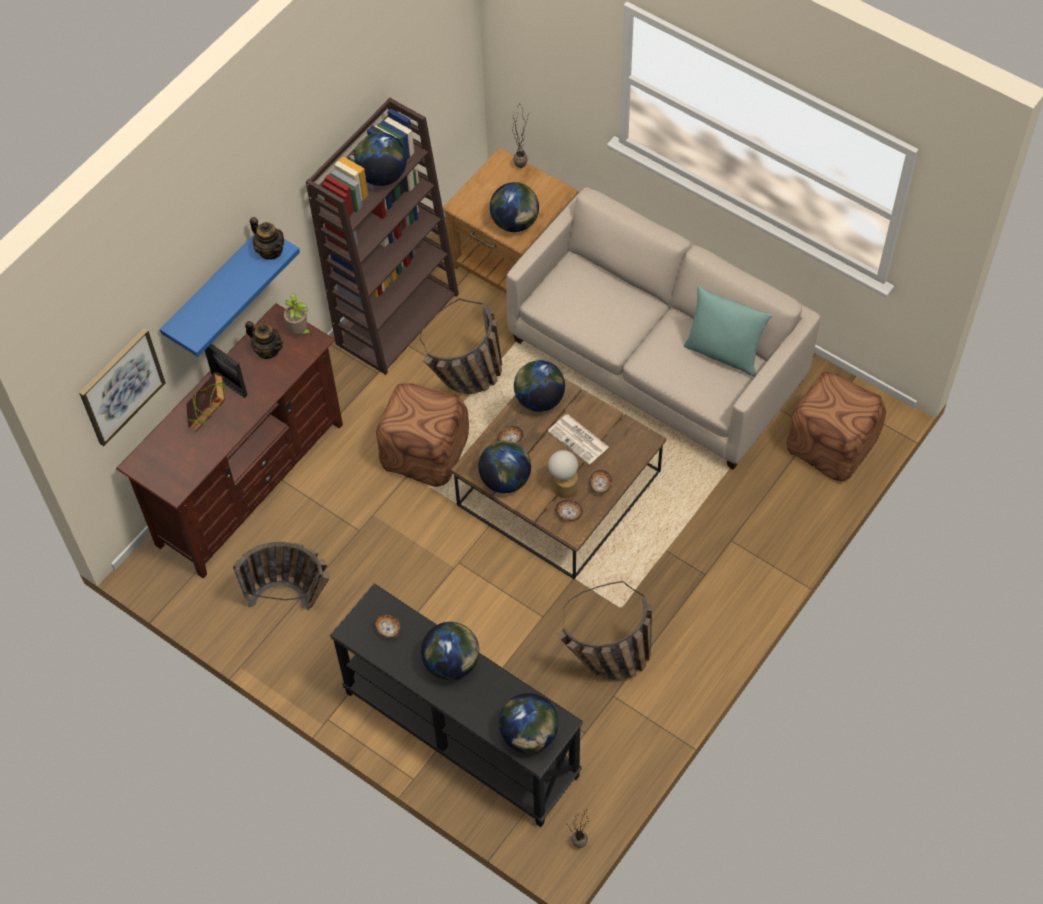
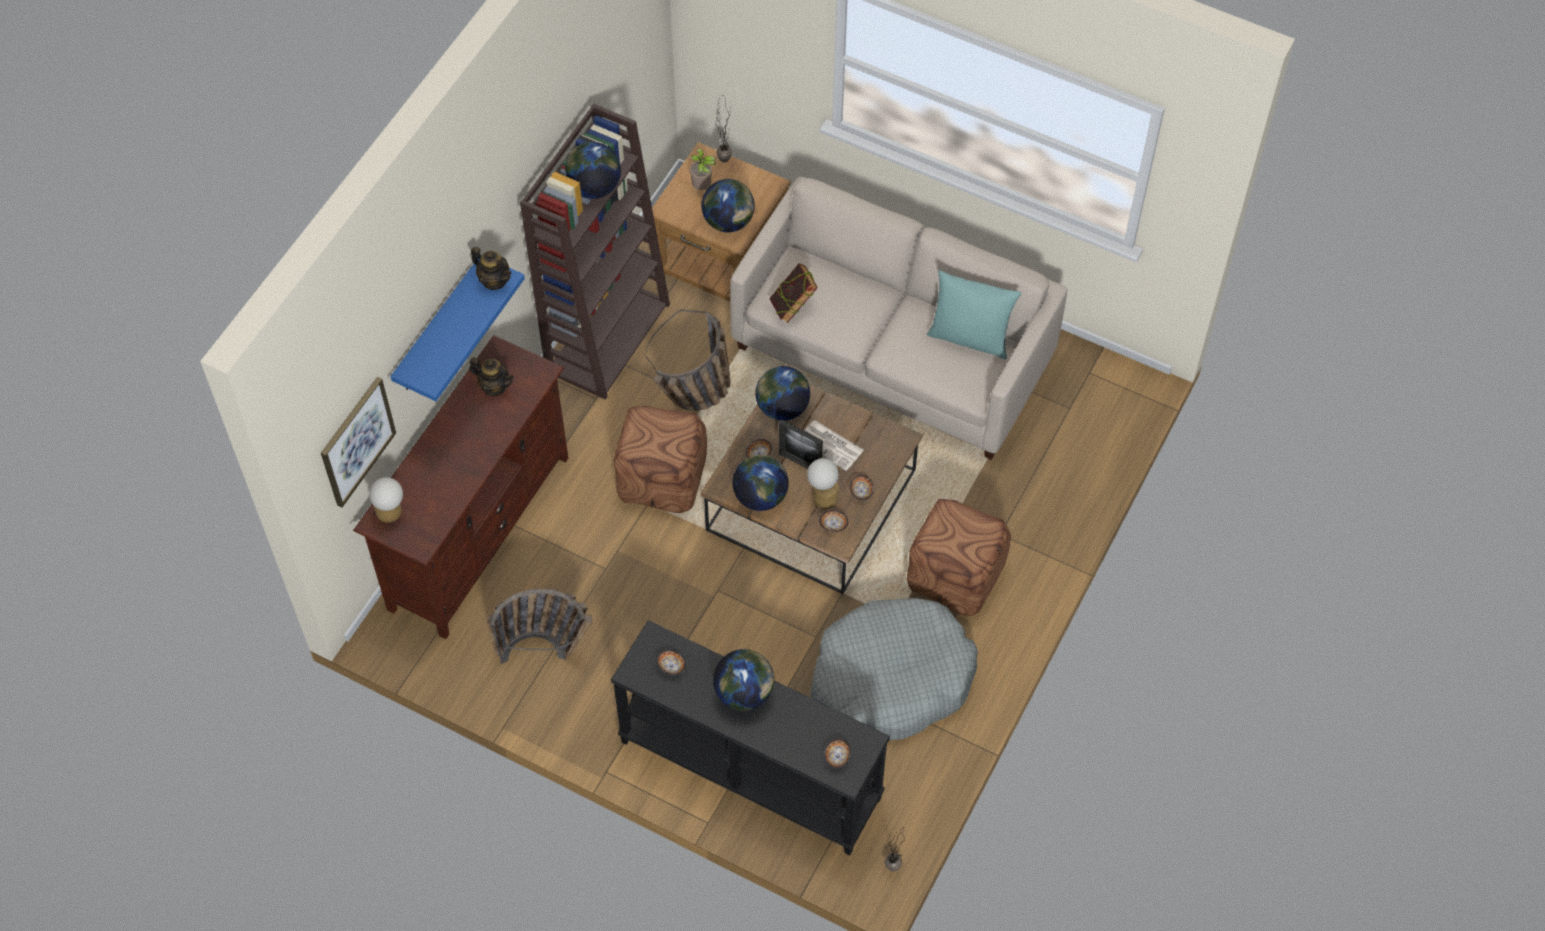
camera: 10 degrees left, 0 degrees up
(152, 457) = (390, 514): none -> table lamp
(209, 415) = (444, 462): book -> book (793, 307)
(229, 384) = (459, 427): picture frame -> picture frame (800, 462)
(300, 331) = (525, 363): potted plant -> potted plant (703, 188)
(529, 735) = (837, 757): globe -> bowl
(606, 665) = (891, 679): basket -> grey dog bed
(831, 444) = (1089, 421): brown ottoman -> brown ottoman (955, 574)

